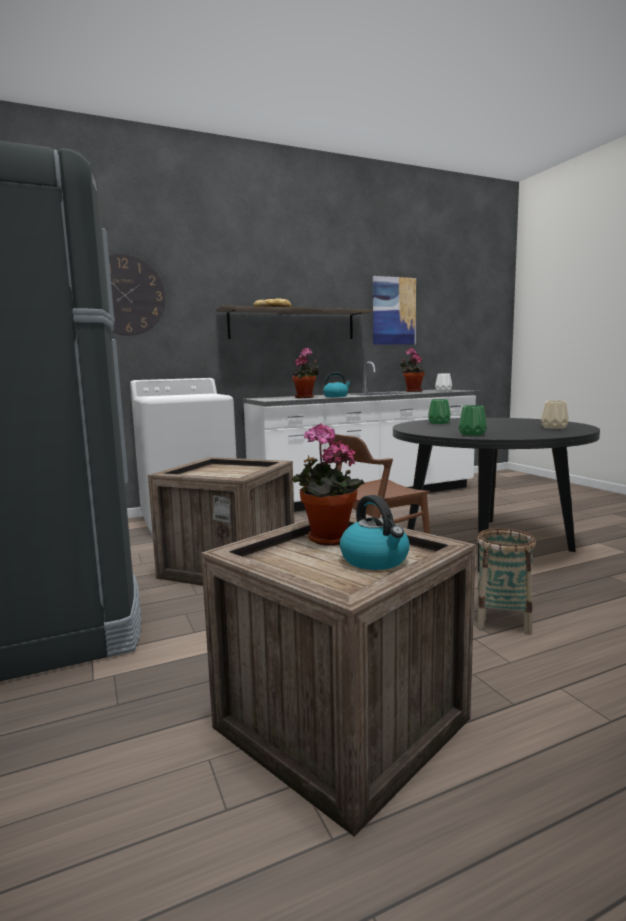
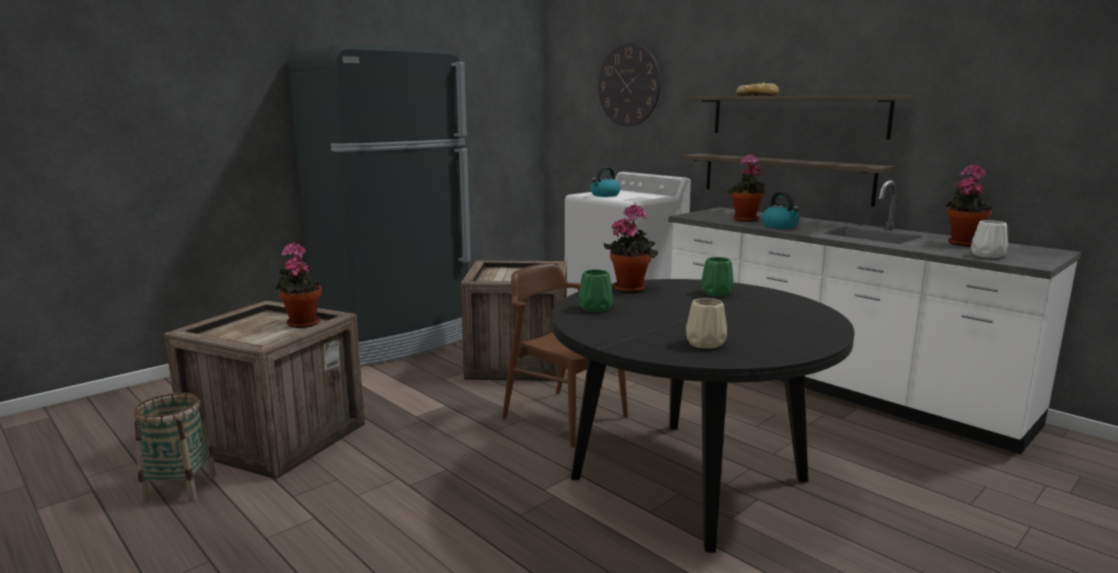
camera: 70 degrees right, 5 degrees up
(289, 369) = (784, 178): none -> shelf
(375, 560) = (255, 336): kettle -> kettle (605, 195)
(394, 311) = (986, 92): picture -> none
(417, 429) = (630, 288): none -> potted plant
(502, 620) = (440, 491): basket -> basket (180, 488)

